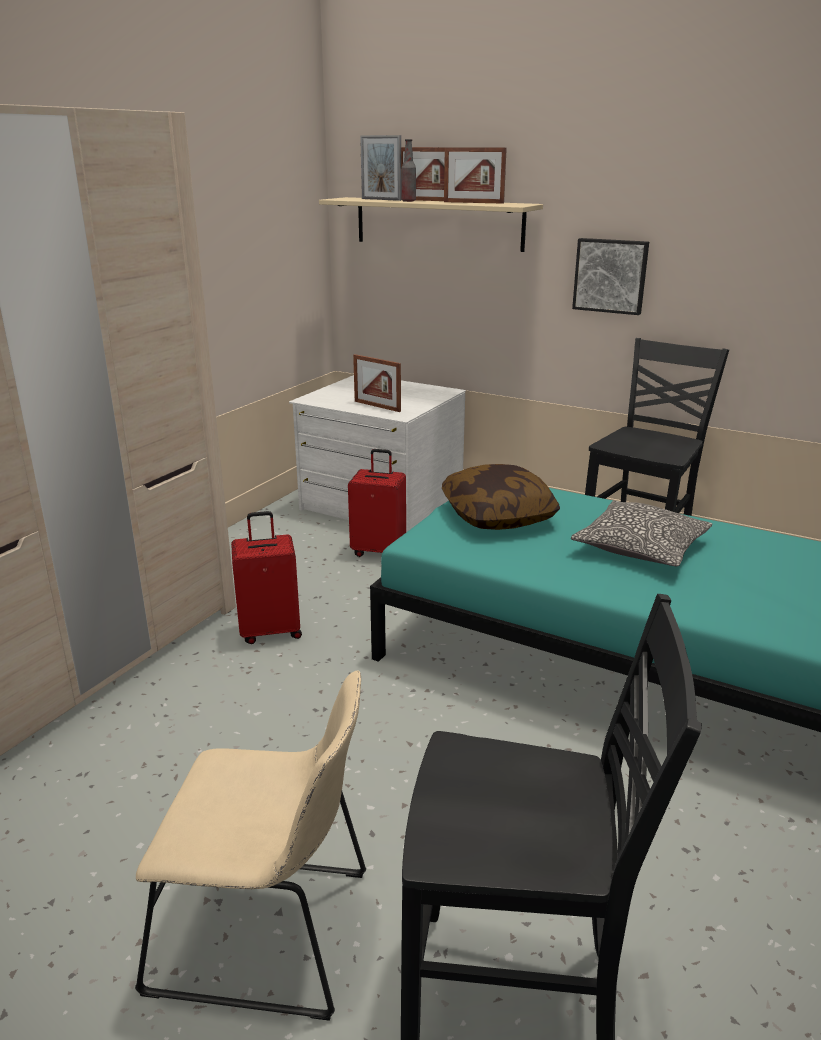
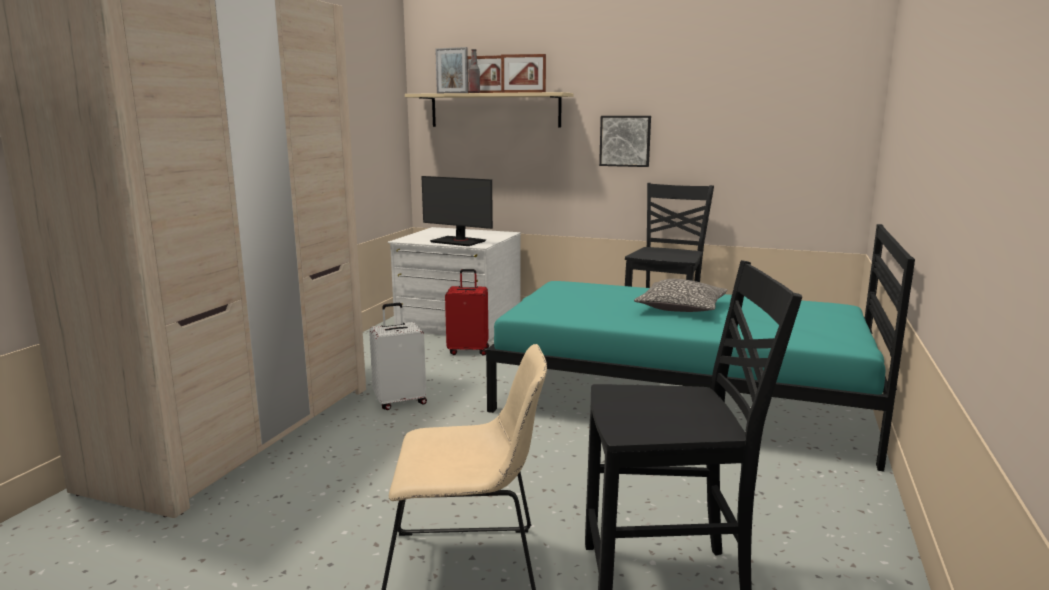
camera: 10 degrees left, 10 degrees down
(270, 631) = (400, 401): red suitcase -> white suitcase
(377, 406) = (458, 241): picture frame -> monitor
(498, 516) = (572, 298): pillow -> none

